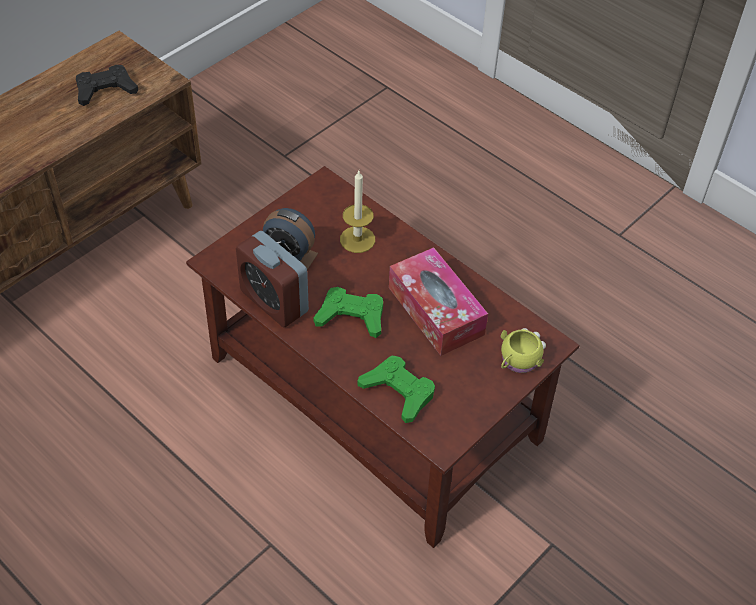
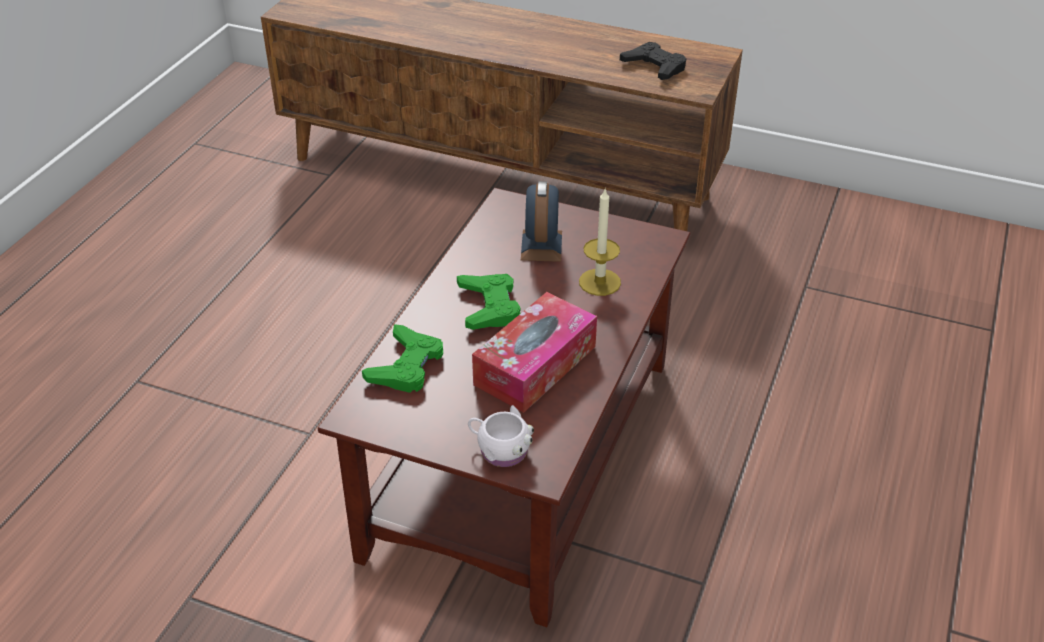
camera: 70 degrees right, 10 degrees down
(274, 301) = (477, 252): alarm clock -> none
(517, 361) = (500, 450): yellow mug -> white mug

